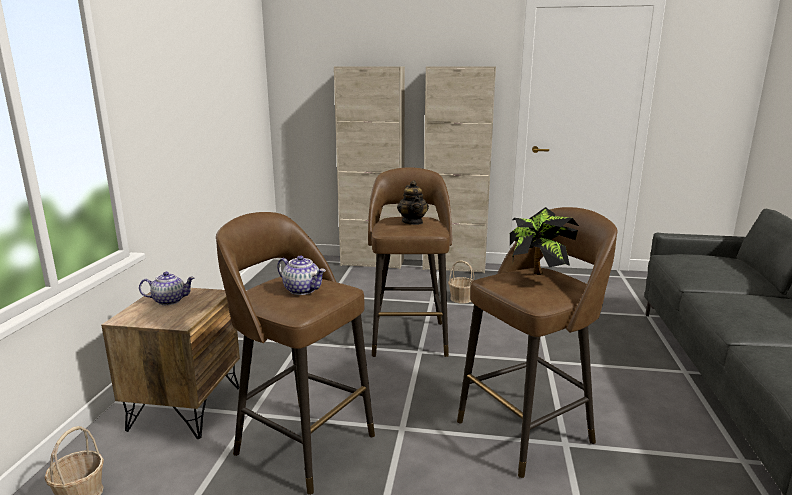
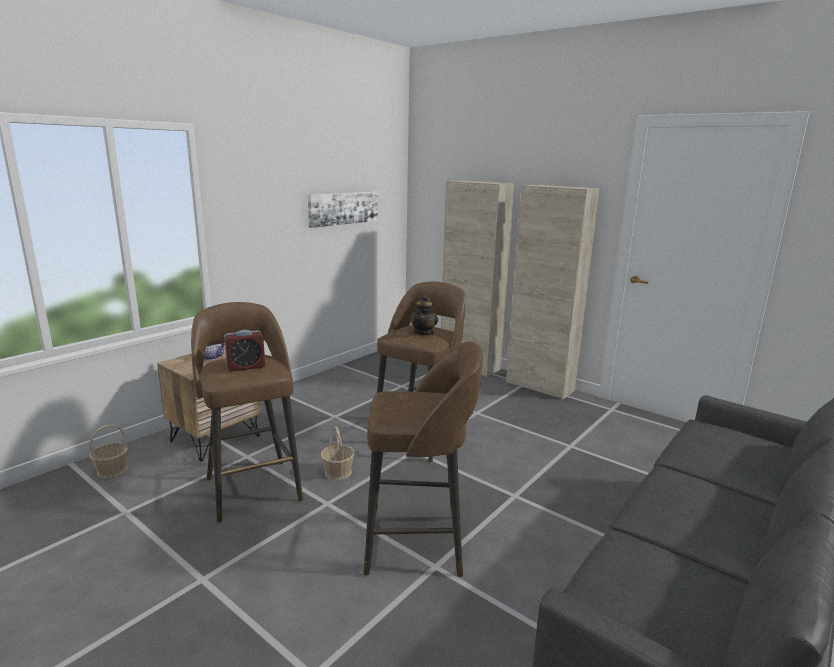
camera: 30 degrees right, 0 degrees up
(225, 102) = (343, 208): none -> picture
(303, 290) = (246, 367): teapot -> alarm clock
(461, 298) = (508, 417): basket -> basket (338, 472)
(536, 277) = (425, 401): potted plant -> none

